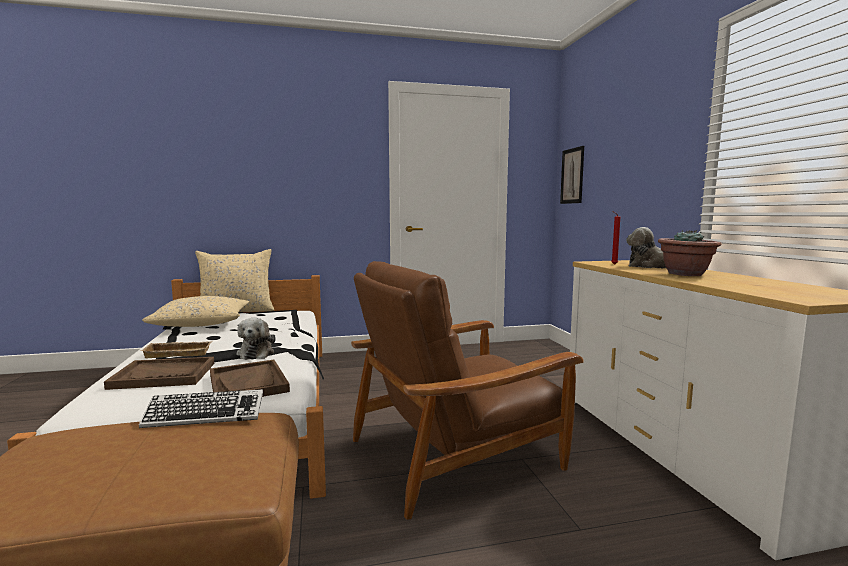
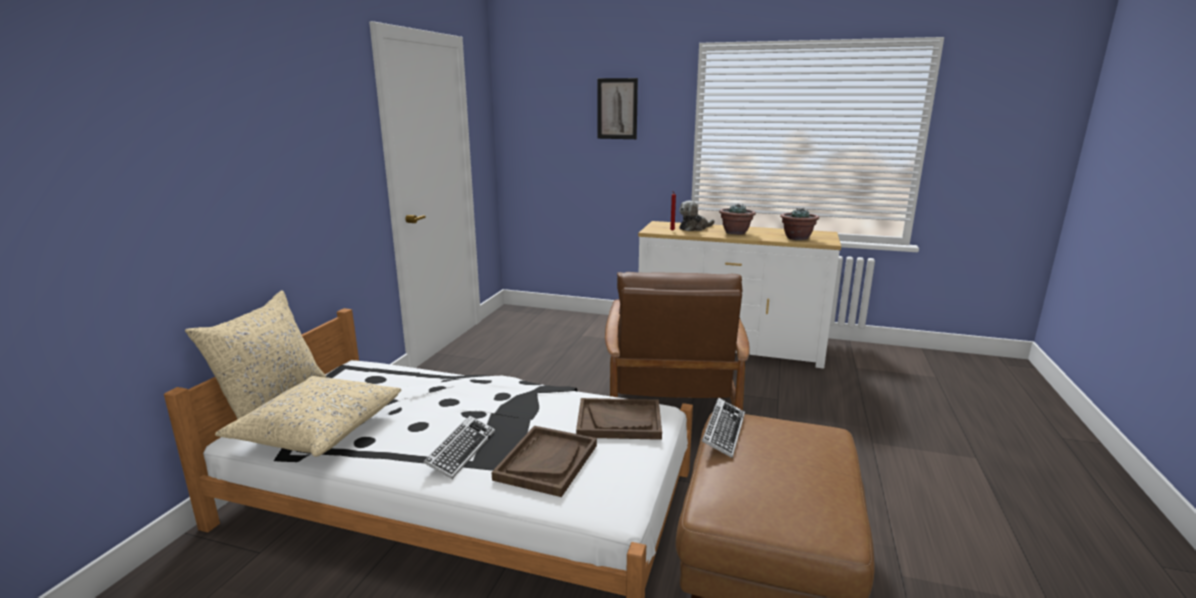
camera: 60 degrees left, 10 degrees up
(179, 353) = (461, 451): beige tray -> keyboard
(256, 353) = (524, 408): plush toy -> none
(572, 176) = (526, 138): picture -> picture (617, 109)
(761, 289) = (797, 238): none -> potted plant

